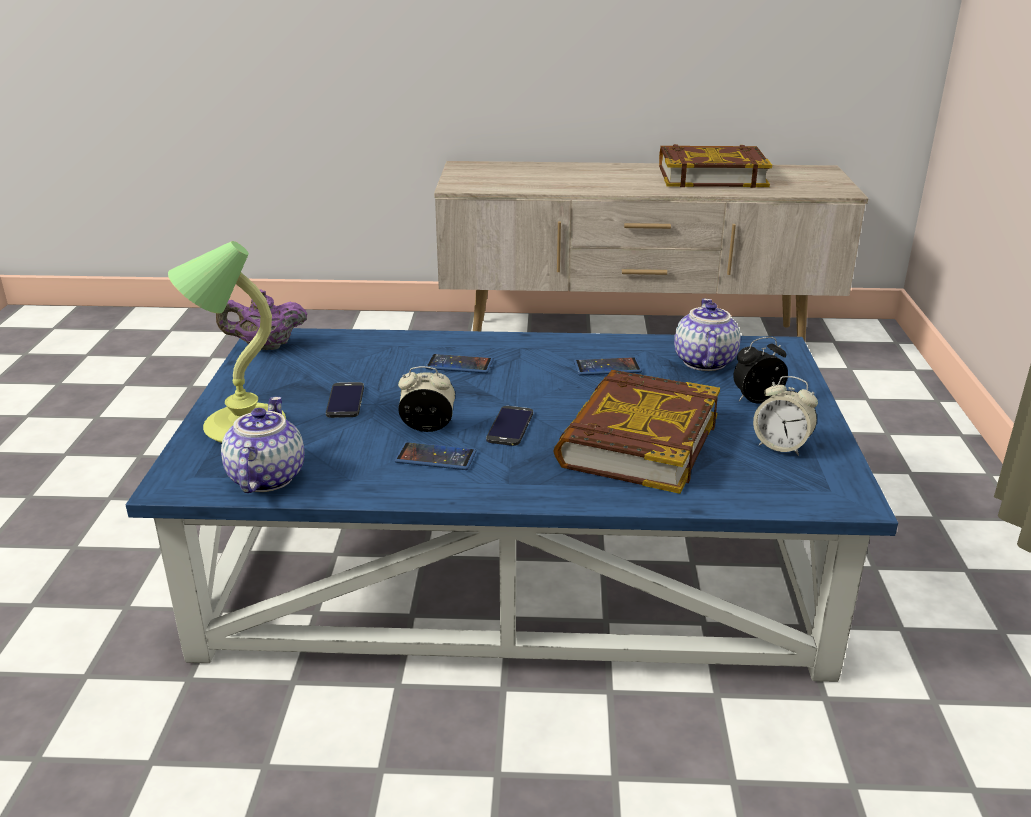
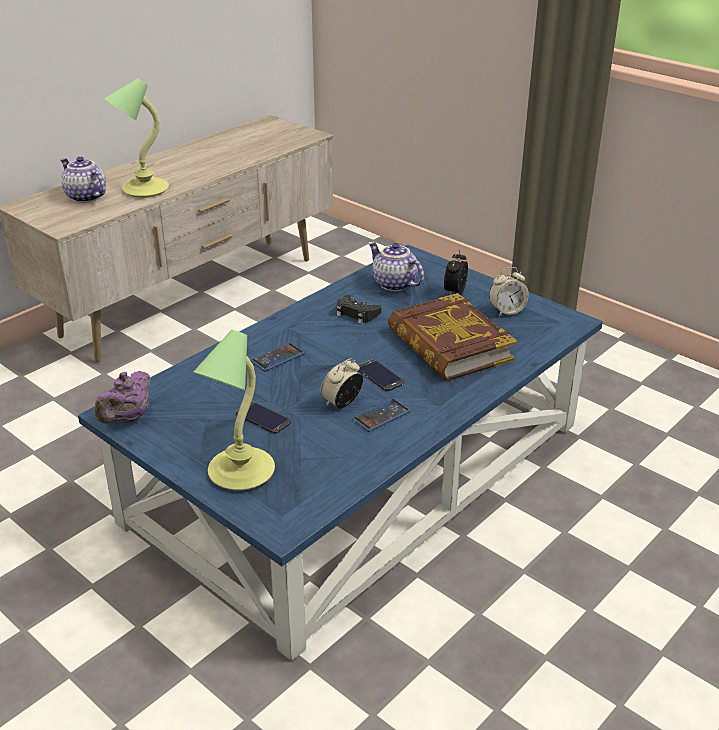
camera: 50 degrees left, 5 degrees up
(265, 478) = (323, 487): teapot -> teapot (85, 197)
(577, 183) = (143, 189): none -> table lamp
(607, 367) = (356, 313): phone -> black game controller
(711, 175) = (216, 150): book -> none

